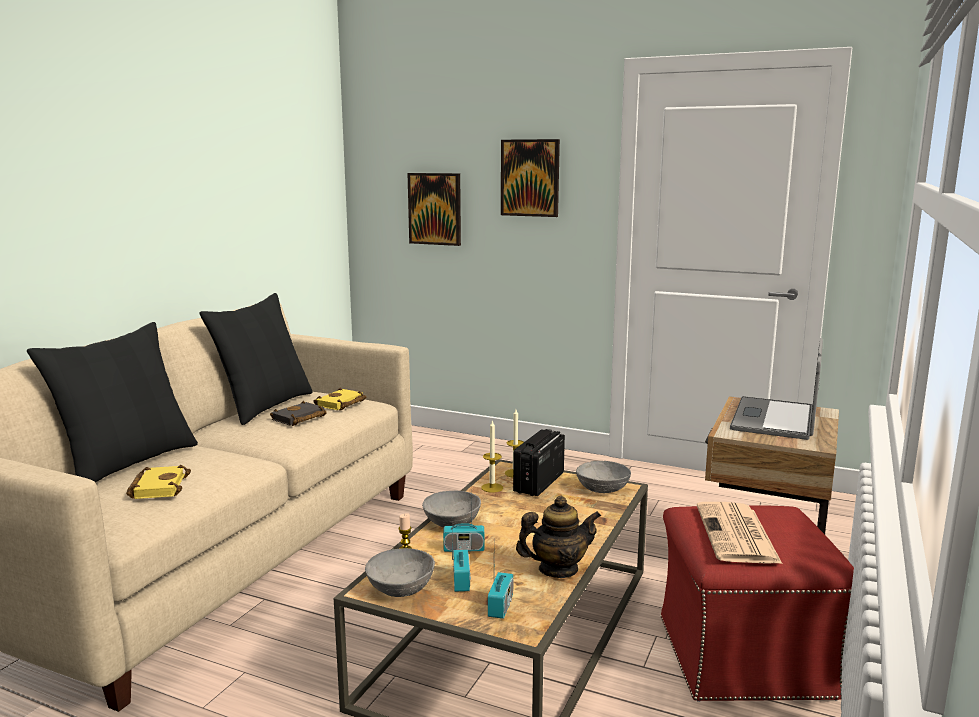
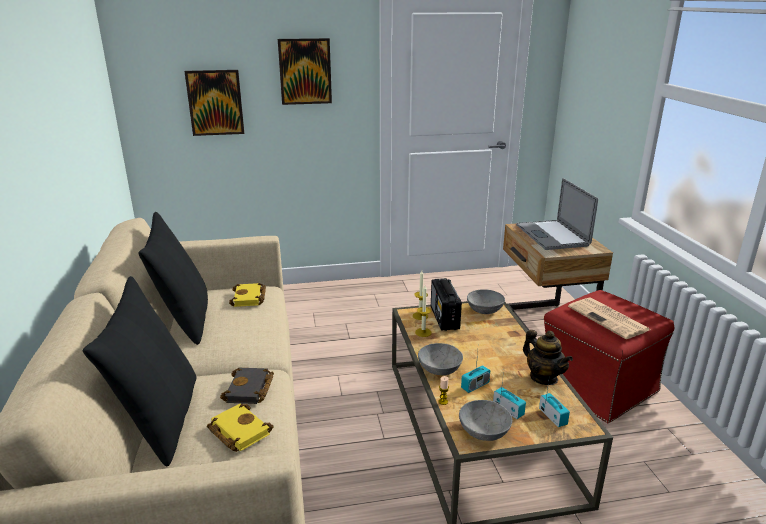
camera: 35 degrees left, 10 degrees up
(299, 418) = (239, 323): black book -> black book (250, 390)
(558, 569) = (543, 377): teapot -> teapot turned 105 degrees clockwise

